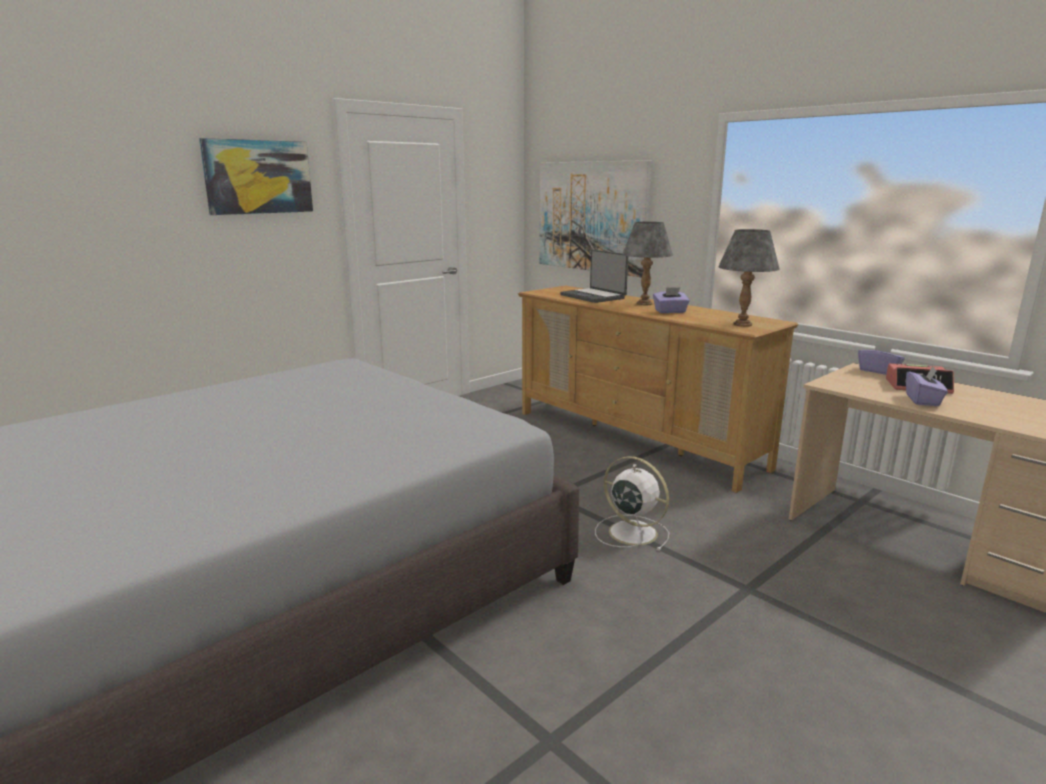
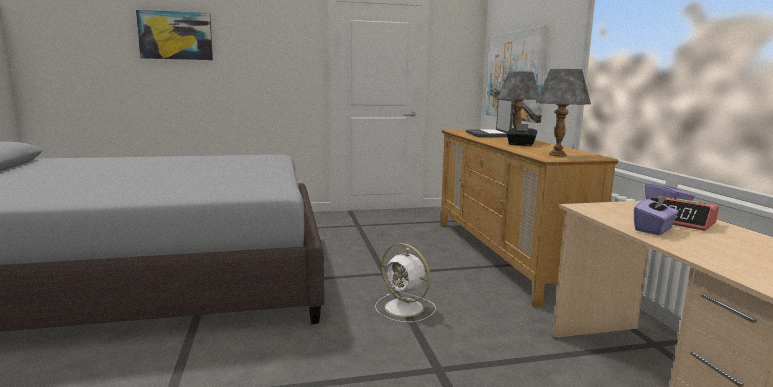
camera: 30 degrees right, 5 degrees down
(258, 177) = (273, 41): picture -> picture (175, 35)
(630, 532) = (405, 308): white fan -> white fan turned 150 degrees clockwise
(670, 311) = (521, 145): purple tissue box -> black tissue box

